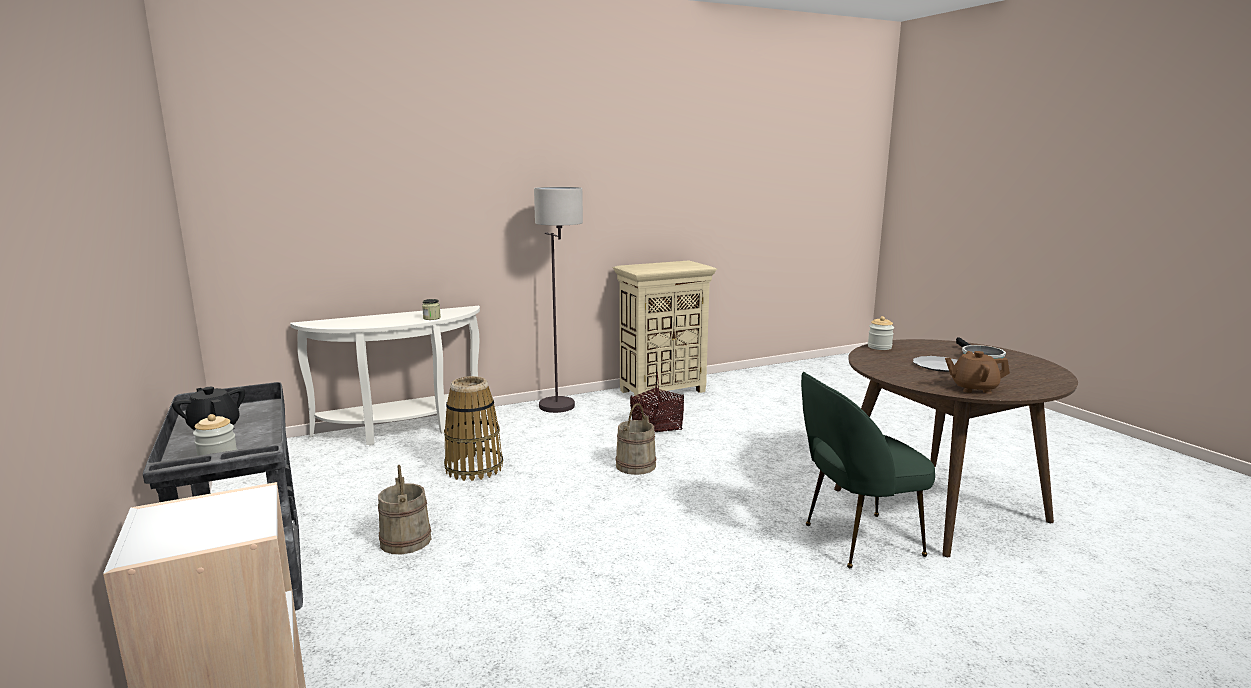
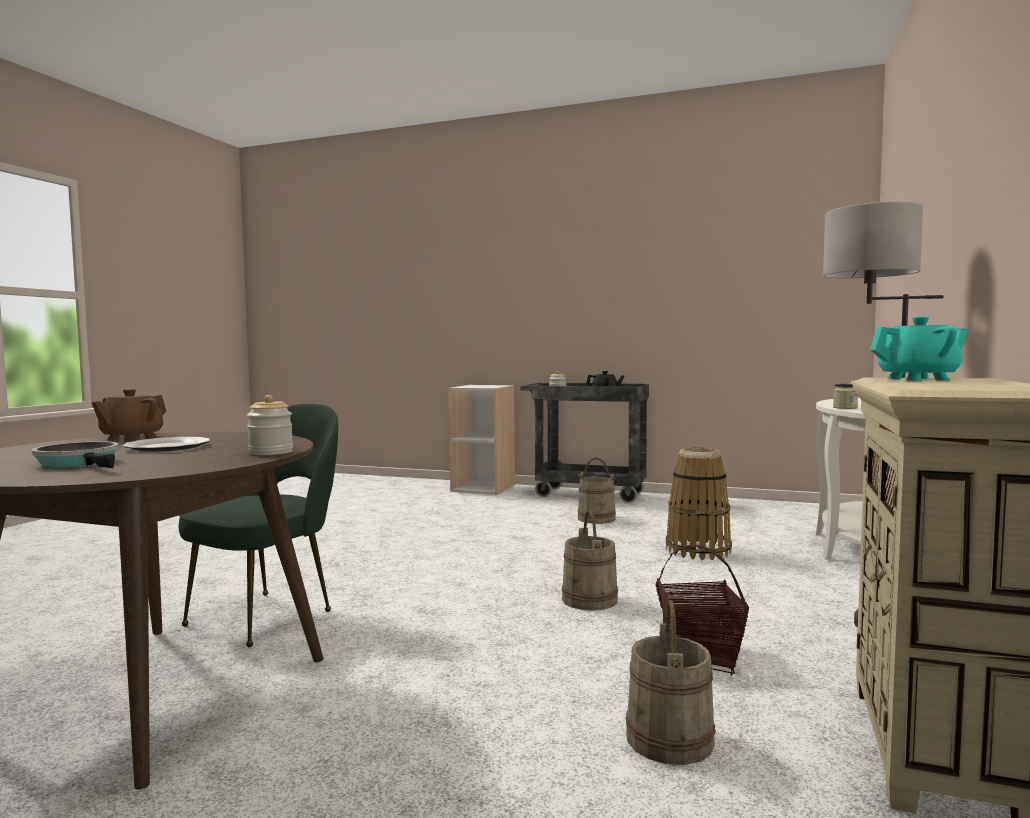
camera: 135 degrees right, 10 degrees down
(647, 268) = (918, 379): none -> turquoise teapot
(728, 416) = (670, 739): none -> beige bucket
(973, 388) = (131, 438): brown teapot -> brown teapot turned 150 degrees clockwise

